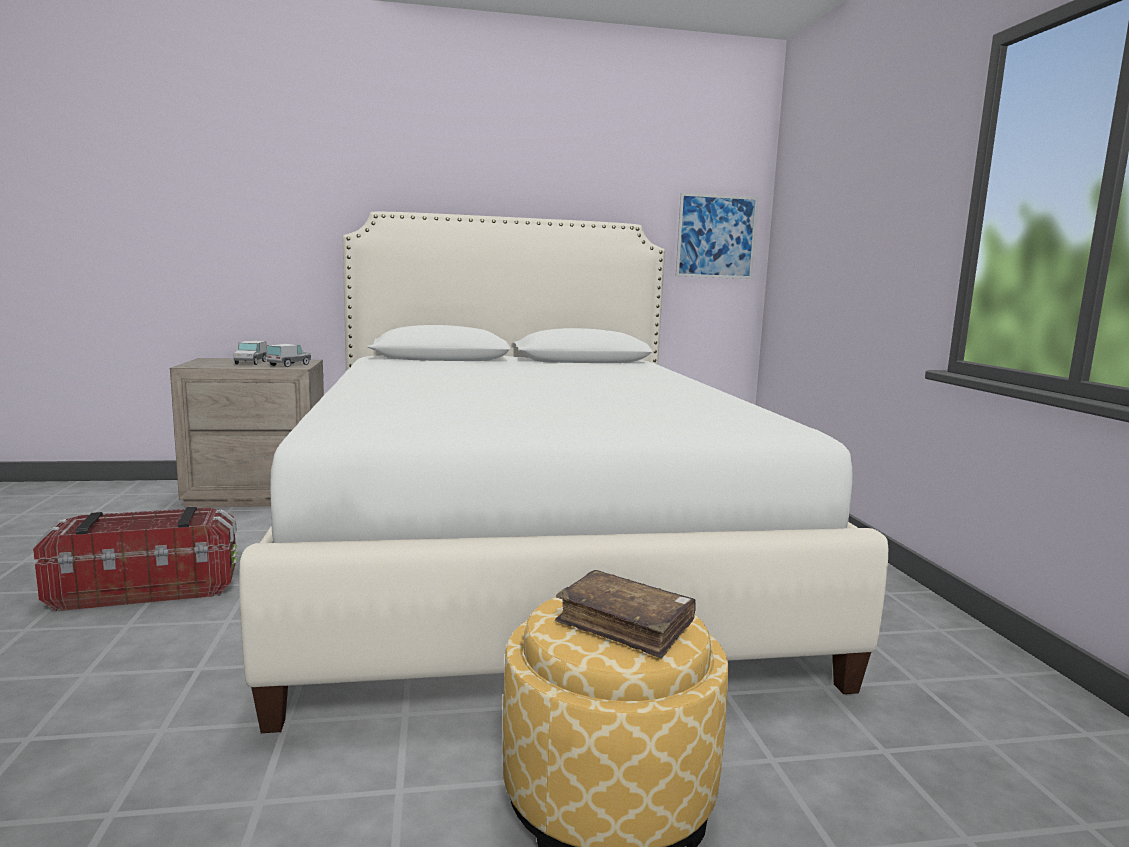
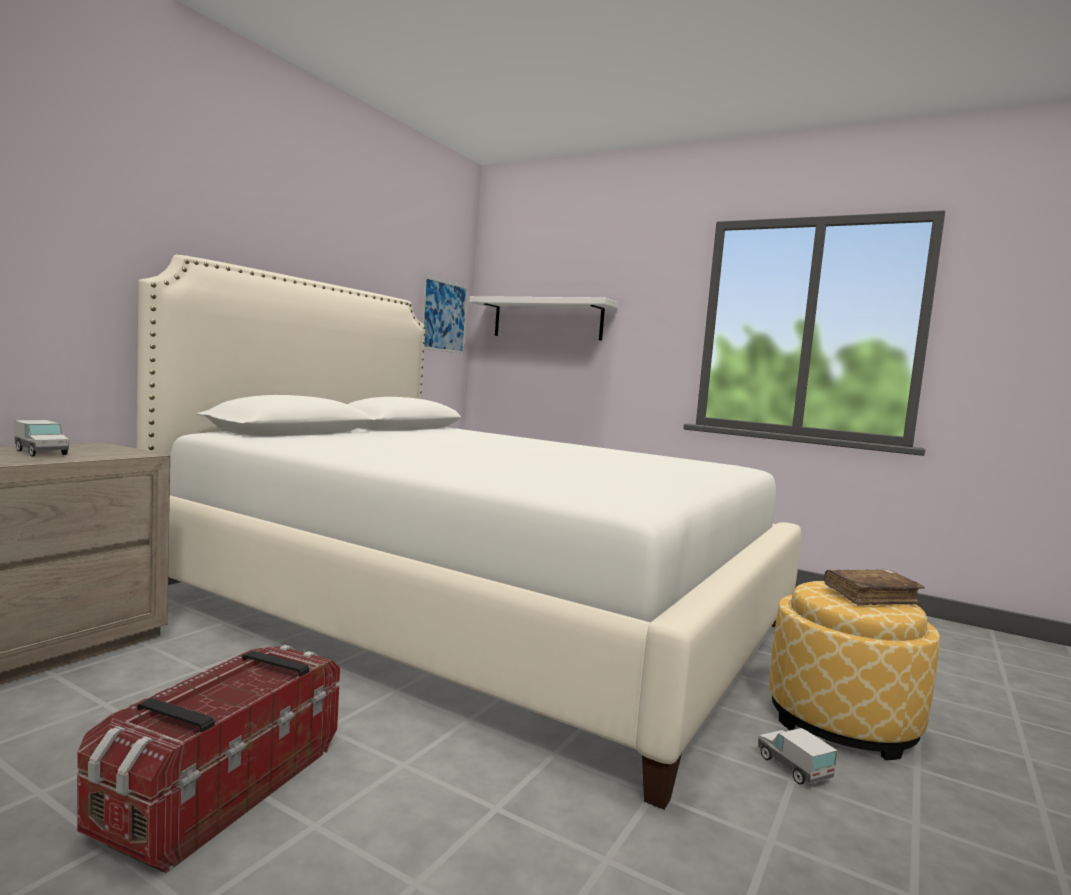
camera: 50 degrees left, 5 degrees down
(289, 365) = (114, 452): toy truck -> toy truck (793, 768)
(822, 227) = (547, 319): none -> white shelf

